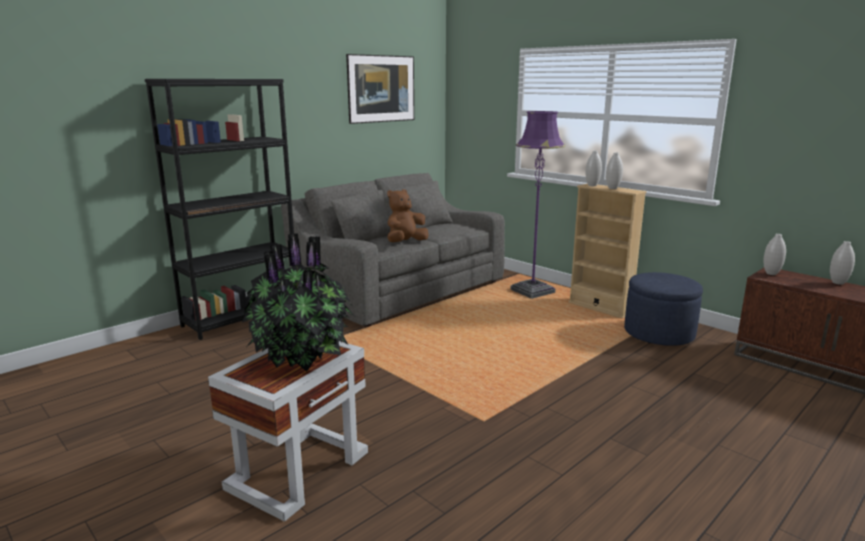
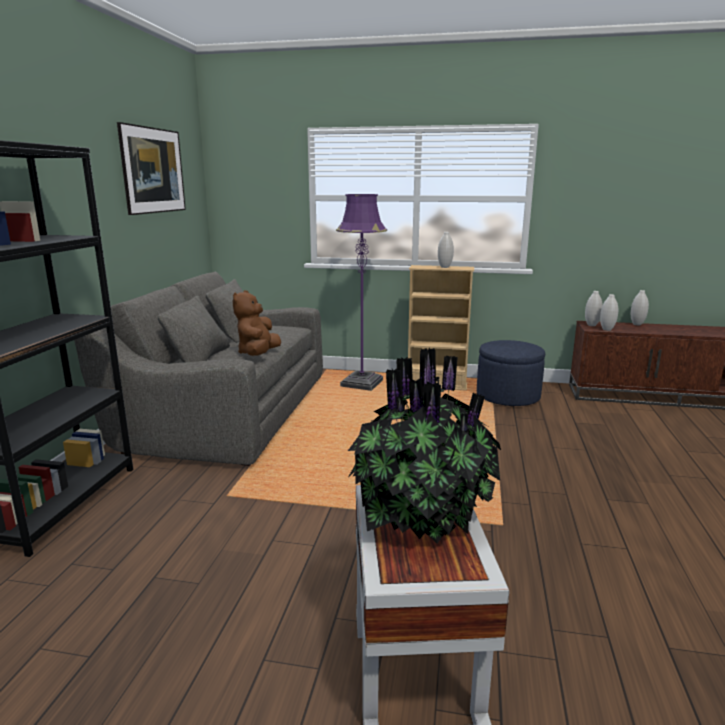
camera: 35 degrees left, 0 degrees up
(592, 185) = (422, 266): white vase -> white vase (607, 329)

